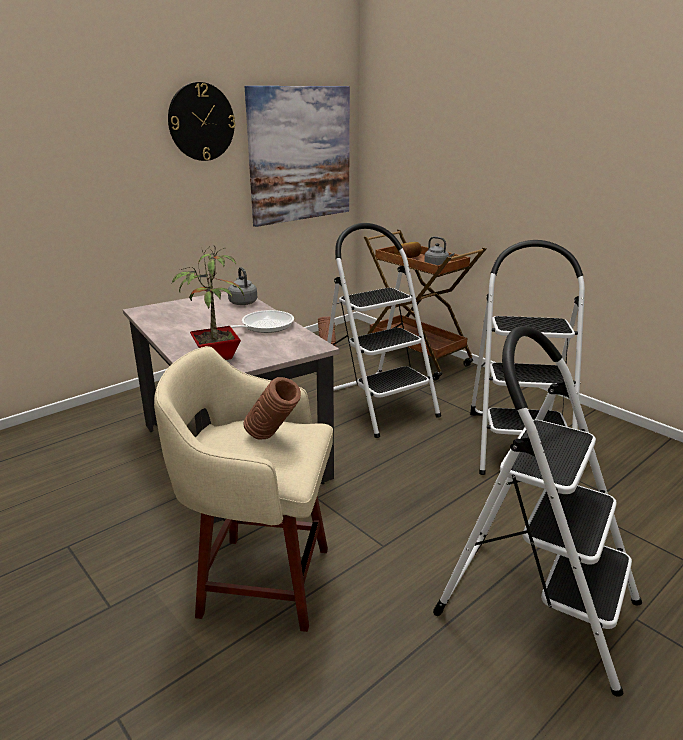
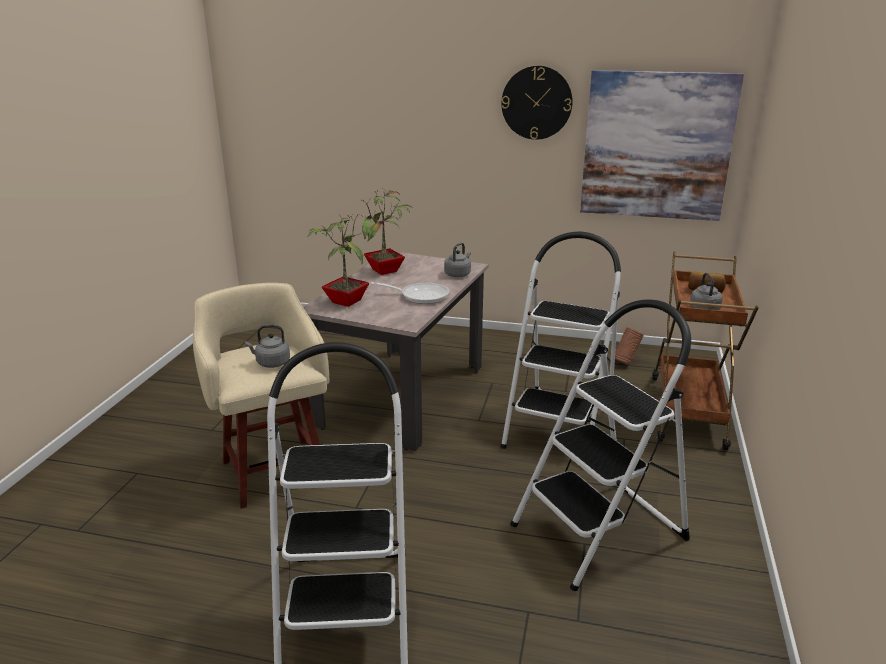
camera: 55 degrees right, 0 degrees up
(175, 323) = (385, 271): none -> potted plant
(273, 439) = (271, 363): brown vase -> grey kettle

